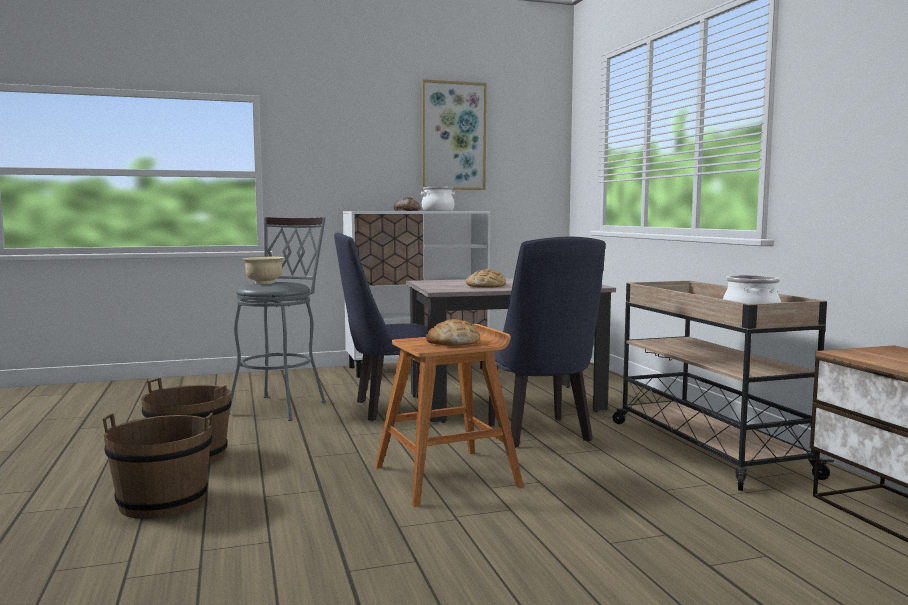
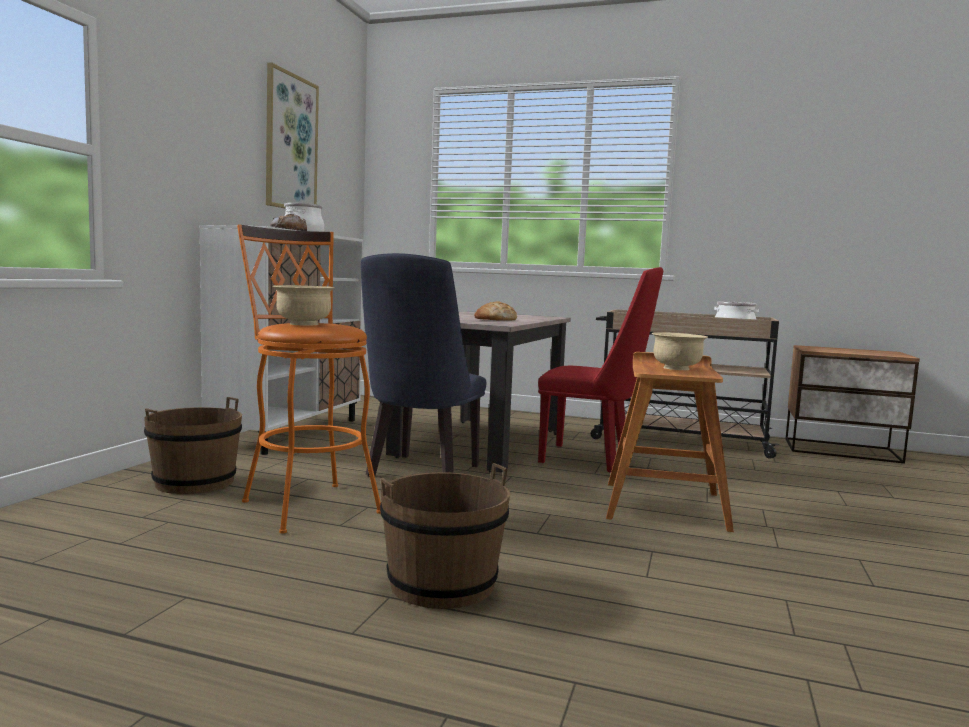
camera: 55 degrees left, 0 degrees up
(163, 502) = (612, 629): brown bucket -> brown bucket (194, 482)
(282, 406) = (307, 503): grey stool -> orange stool
(452, 342) = (677, 368): bread -> beige bowl
(541, 435) = (593, 459): blue chair -> red chair

